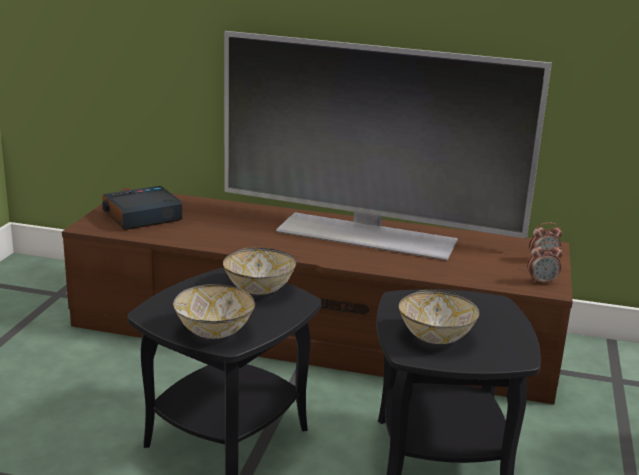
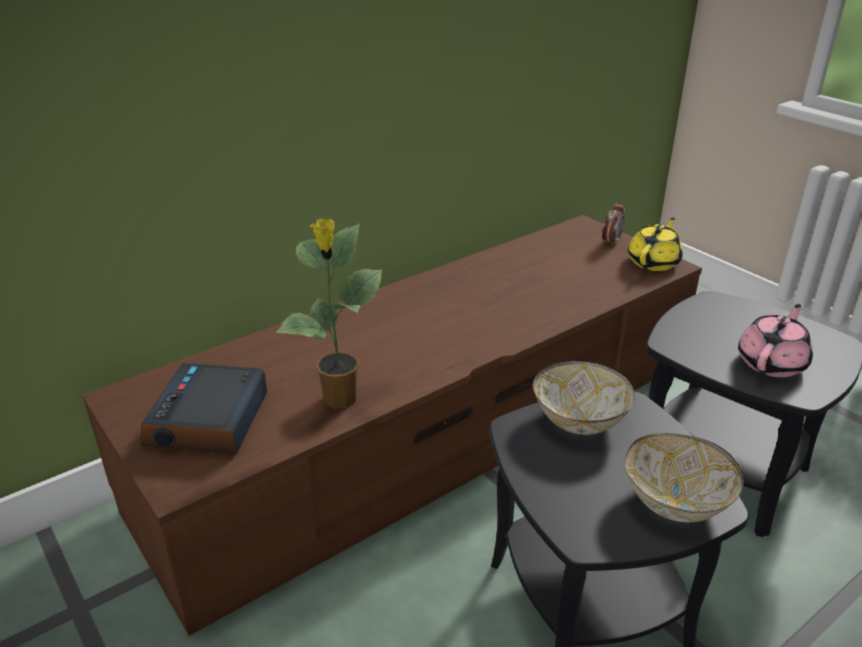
camera: 50 degrees left, 10 degrees up
(202, 237) = (340, 400): none -> potted plant
(367, 235) = (460, 294): television -> none
(436, 336) = (772, 363): bowl -> pink teapot
(541, 282) = (654, 262): alarm clock -> yellow teapot

